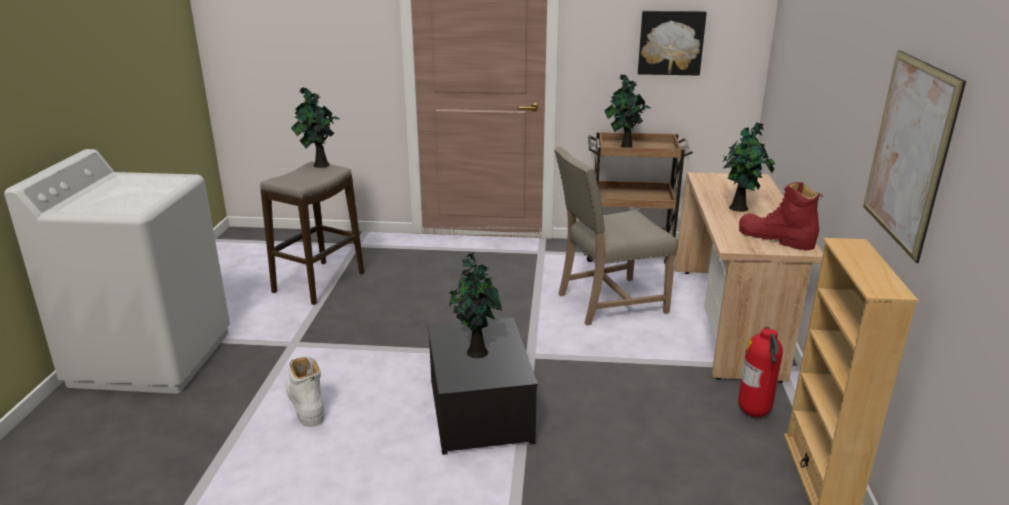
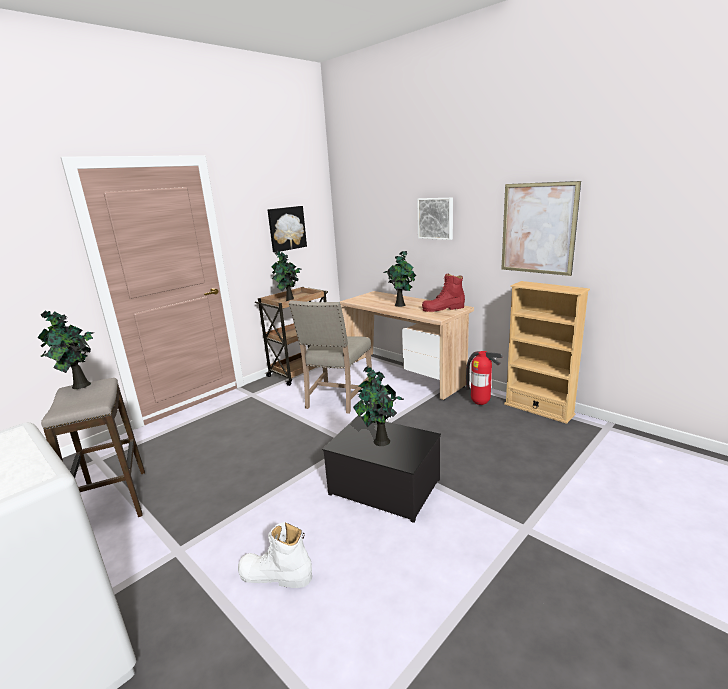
camera: 50 degrees left, 5 degrees down
(835, 81) = (436, 218): none -> picture

